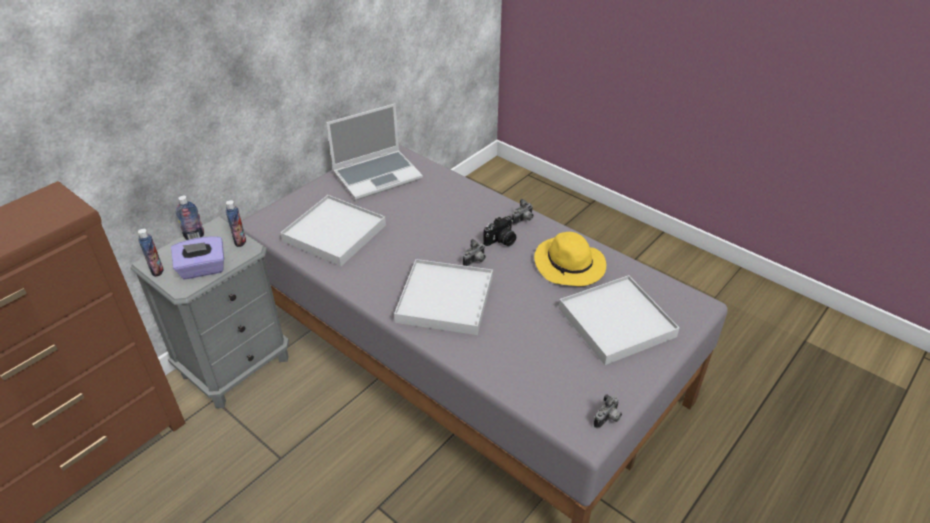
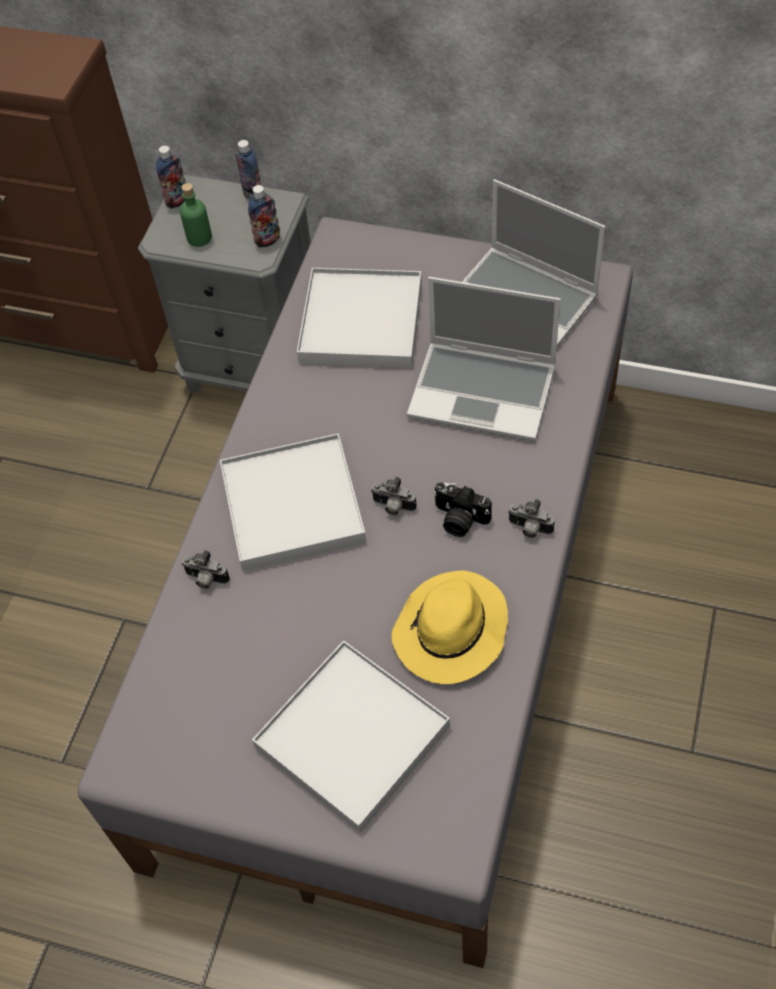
camera: 70 degrees right, 15 degrees up
(203, 269) = (199, 237): purple tissue box -> green bottle
(424, 206) = (484, 391): none -> laptop
(608, 419) = (155, 783): camera -> camera (206, 580)

